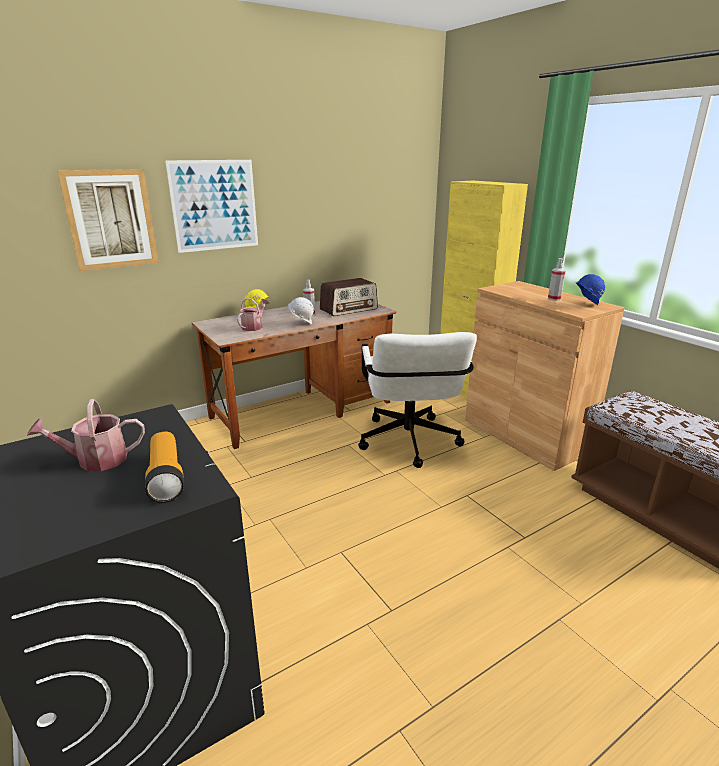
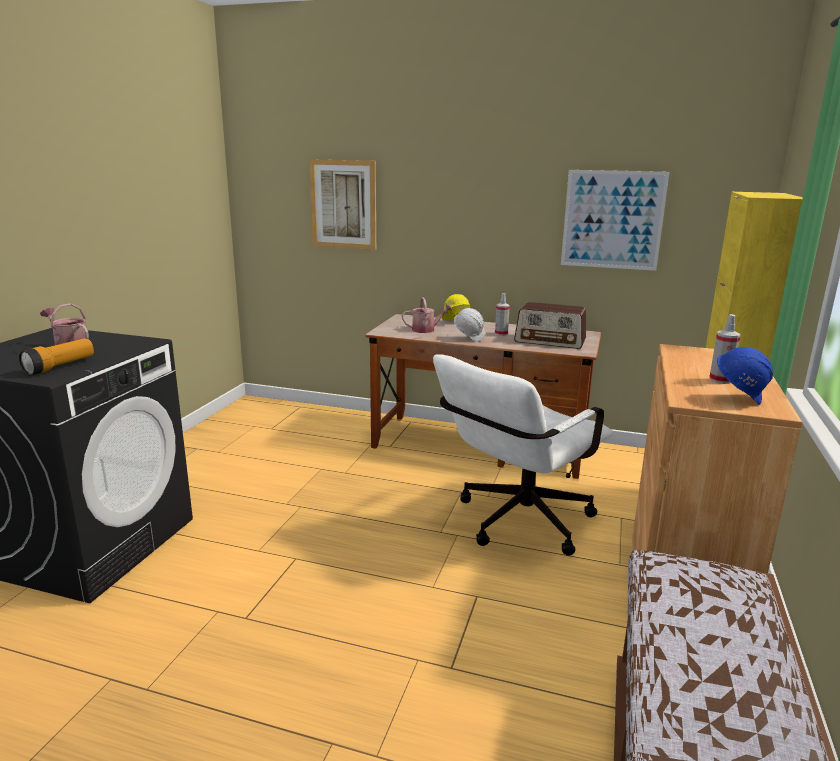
camera: 50 degrees right, 5 degrees down
(214, 205) = (437, 200): picture -> picture (612, 220)

